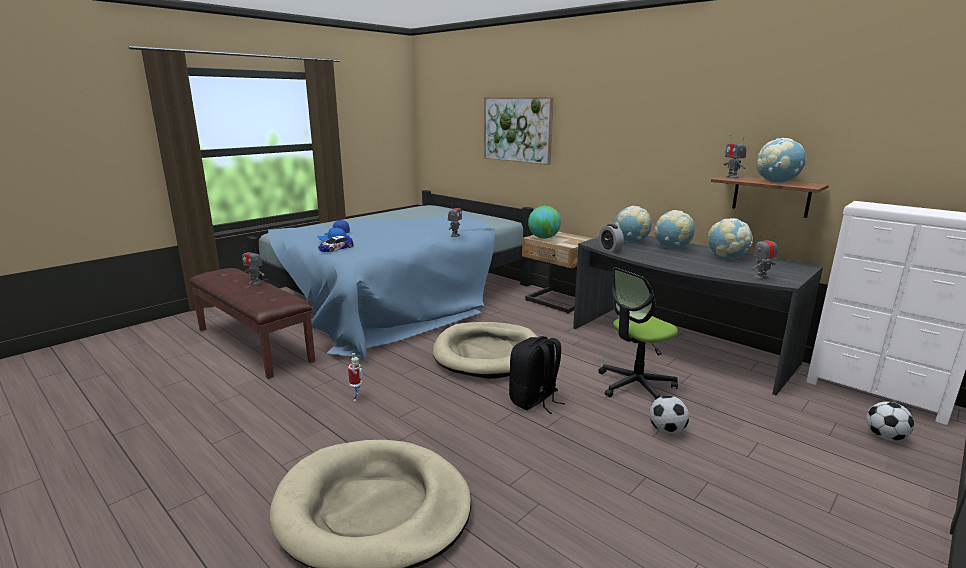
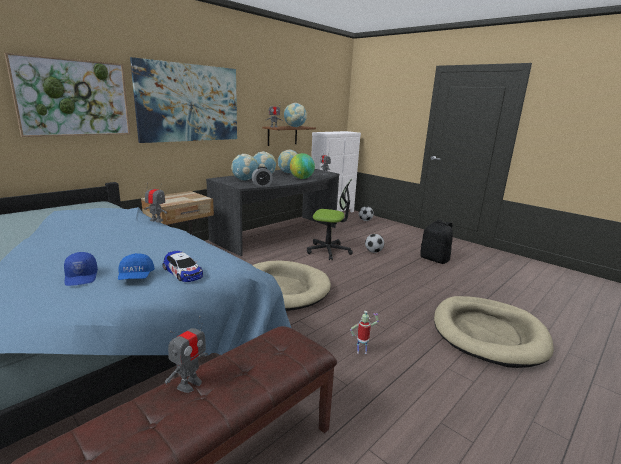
camera: 90 degrees left, 0 degrees up
(534, 401) = (351, 279): black backpack -> black backpack (434, 259)
(543, 238) = (171, 201): globe -> globe (301, 178)
(613, 135) = (189, 103): none -> picture
(635, 386) = (329, 251): office chair -> office chair turned 45 degrees counterclockwise

